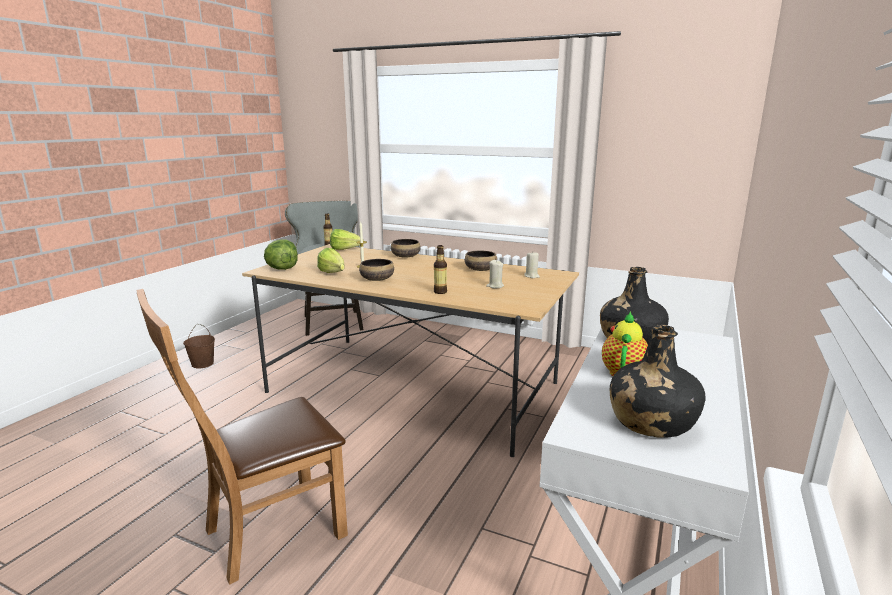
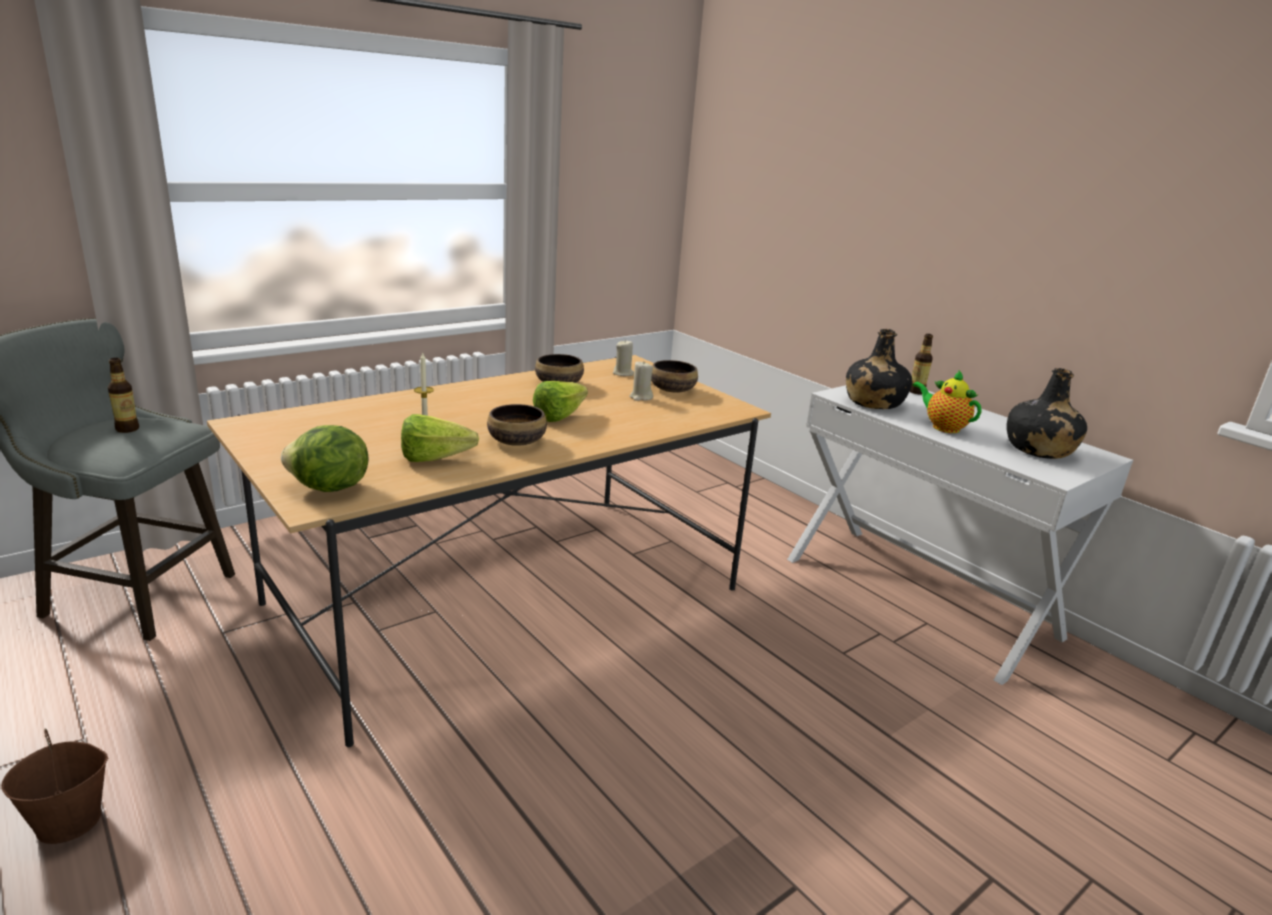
camera: 65 degrees left, 5 degrees up
(266, 533) = (779, 824): brown chair -> none
(347, 250) = (291, 418): lettuce -> lettuce (564, 416)
(405, 256) = (415, 397): bowl -> bowl (672, 389)
(440, 292) = (630, 425): bottle -> bottle (916, 392)

